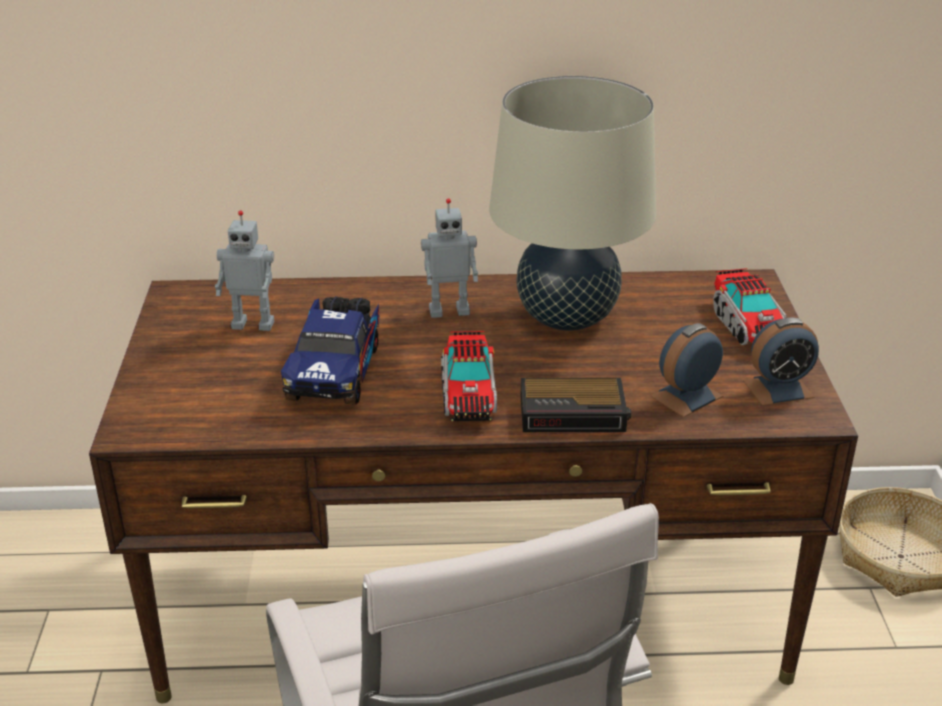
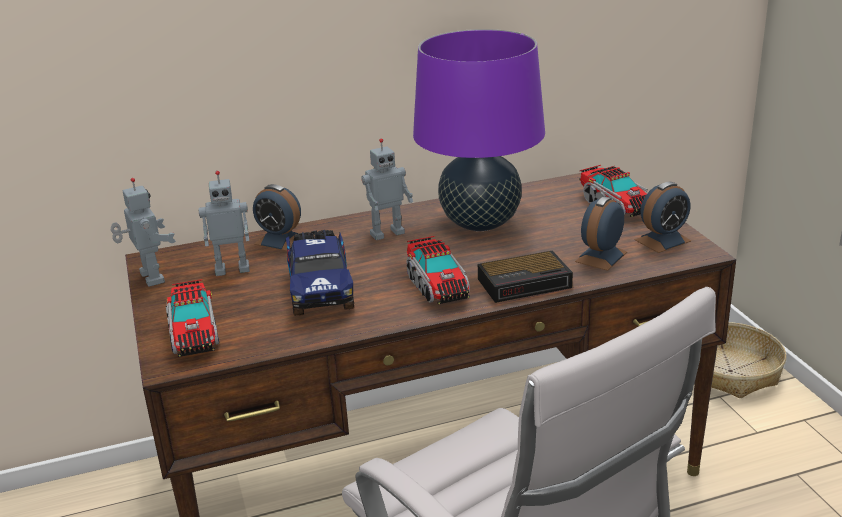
camera: 15 degrees left, 5 degrees down
(162, 317) = (150, 278): none -> toy robot
(172, 398) = (194, 333): none -> toy truck
(325, 296) = (280, 240): none -> alarm clock
(567, 317) = (480, 222): beige table lamp -> purple table lamp

